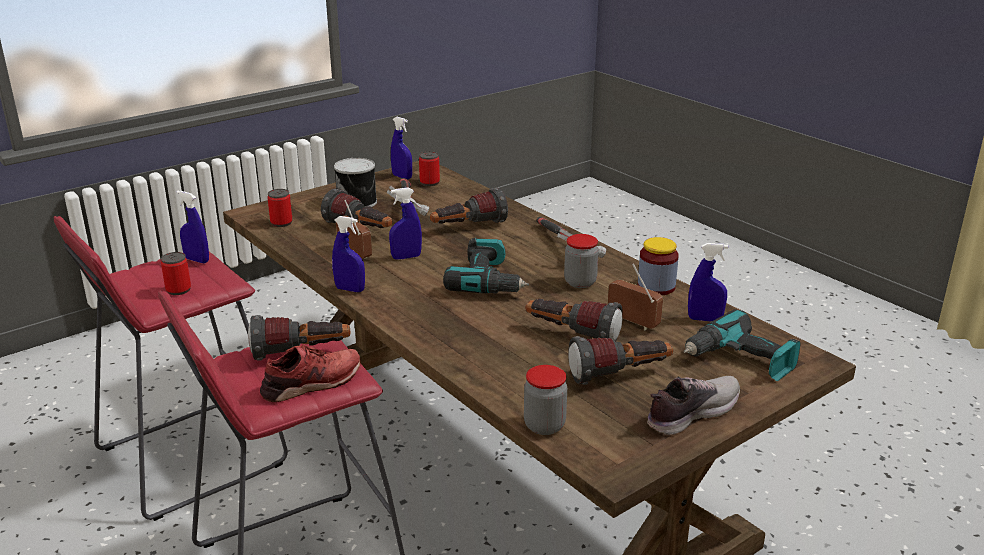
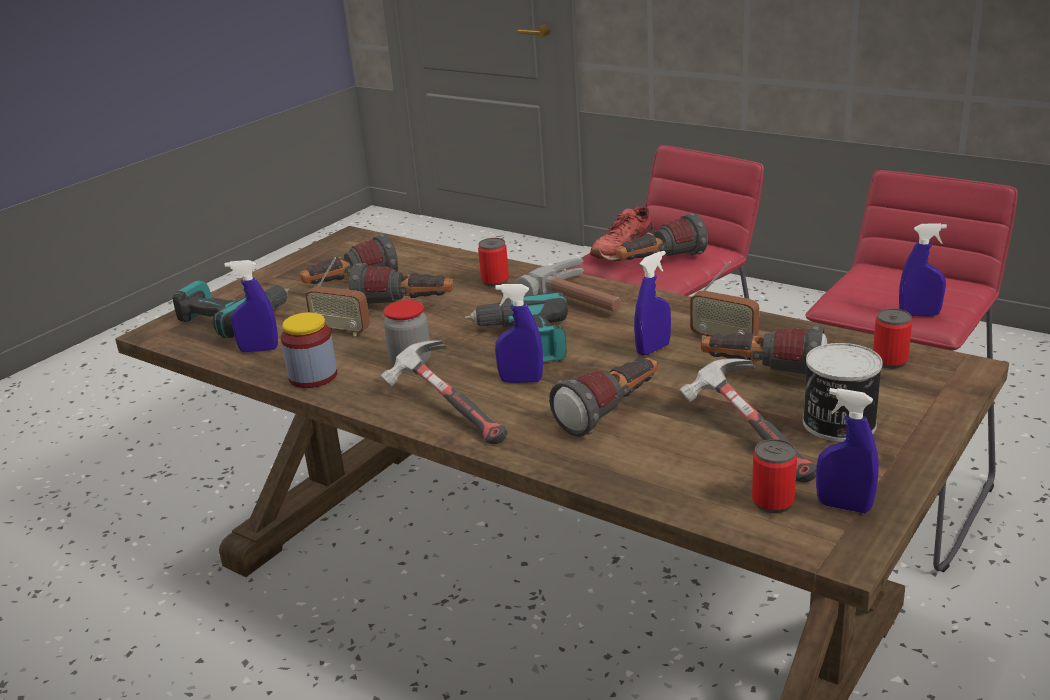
camera: 165 degrees right, 0 degrees up
(178, 290) = (872, 283): can -> can (495, 281)
(350, 289) = (674, 301): blue spray bottle -> blue spray bottle (521, 381)
(414, 309) = (583, 298): none -> hammer
(544, 425) = (408, 246): jar -> none
(690, 413) = (290, 274): shoe -> none

